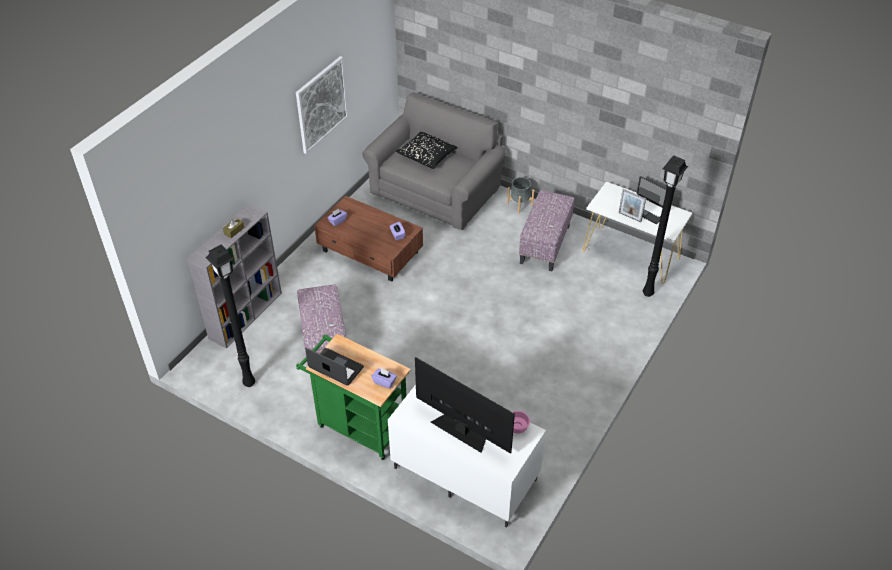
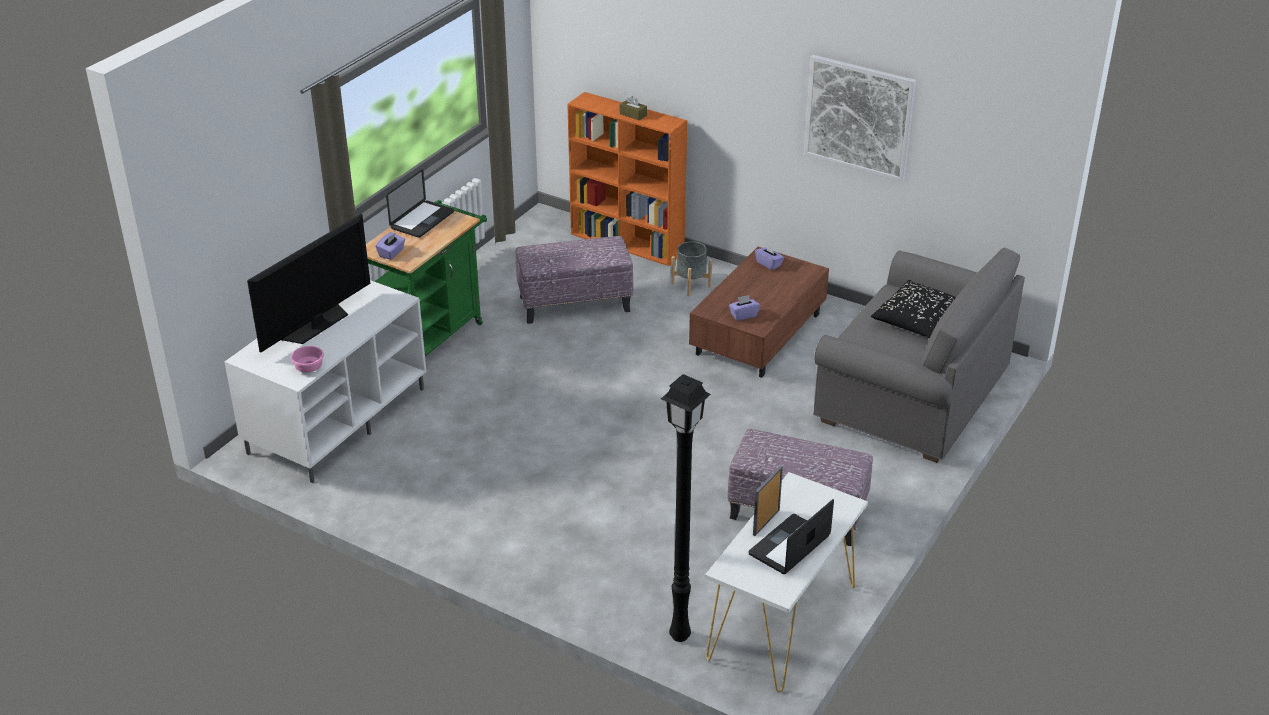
camera: 90 degrees right, 10 degrees down
(246, 314) = (628, 243): grey bookcase -> orange bookcase
(248, 383) = (512, 253): black floor lamp -> none
(519, 204) = (900, 487): grey planter -> grey planter (691, 285)

